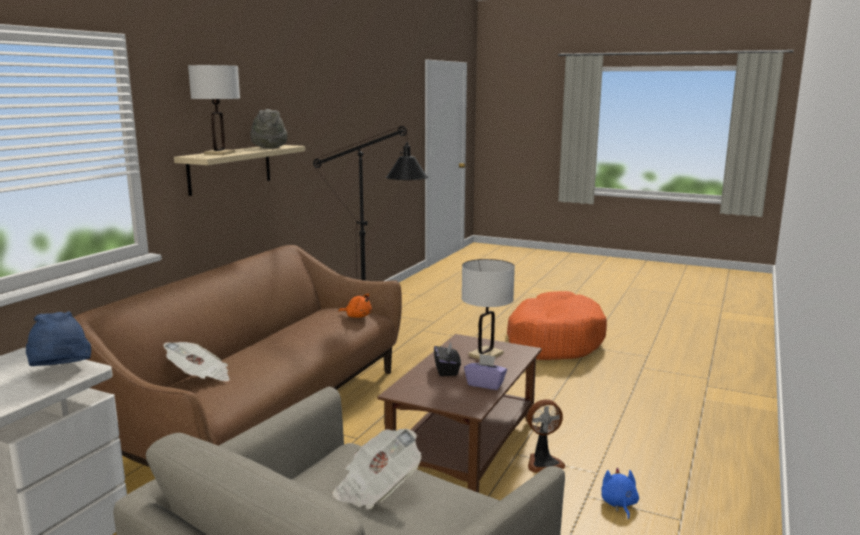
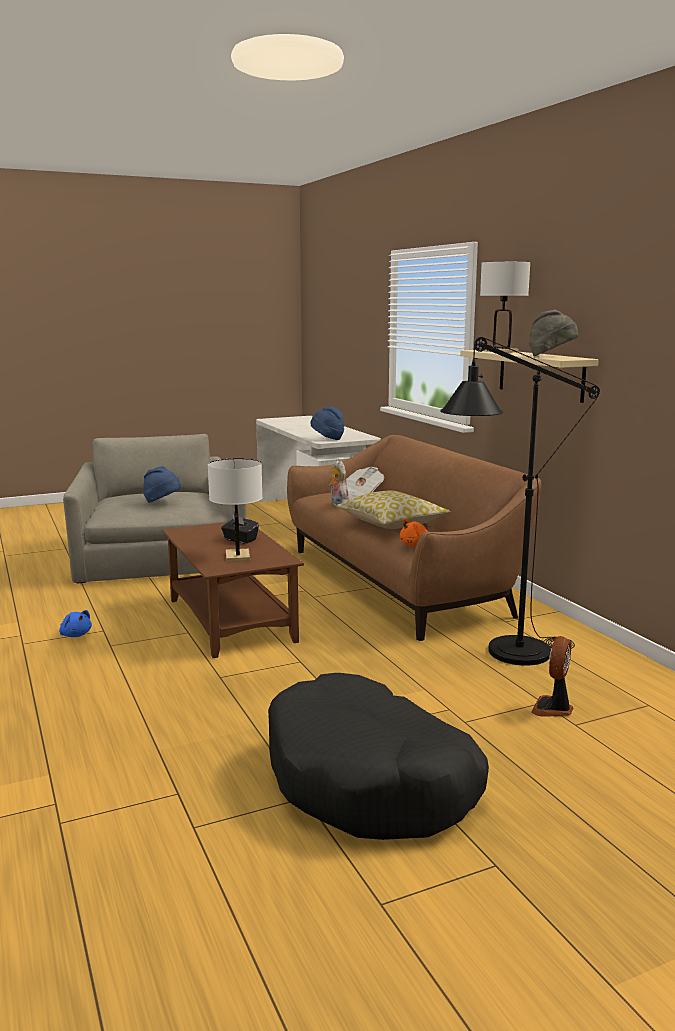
camera: 130 degrees right, 0 degrees up
(253, 377) = (337, 504): none -> plush toy
(303, 336) = (392, 523): none -> pillow
(376, 488) = (162, 503): newspaper -> blue hat
(485, 384) = (195, 542): purple tissue box -> none
(543, 462) = (160, 635): fan -> fan (553, 709)
(553, 340) = (370, 781): orange dog bed -> black dog bed

